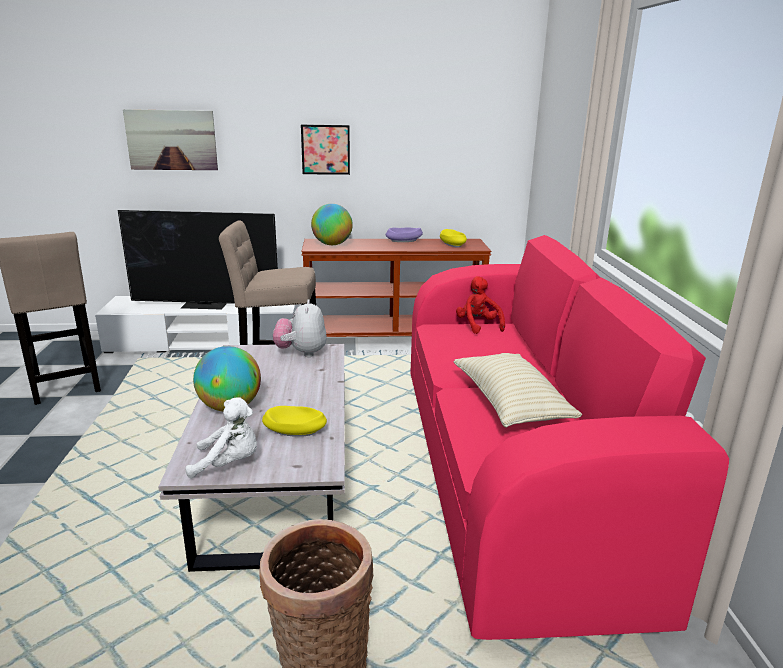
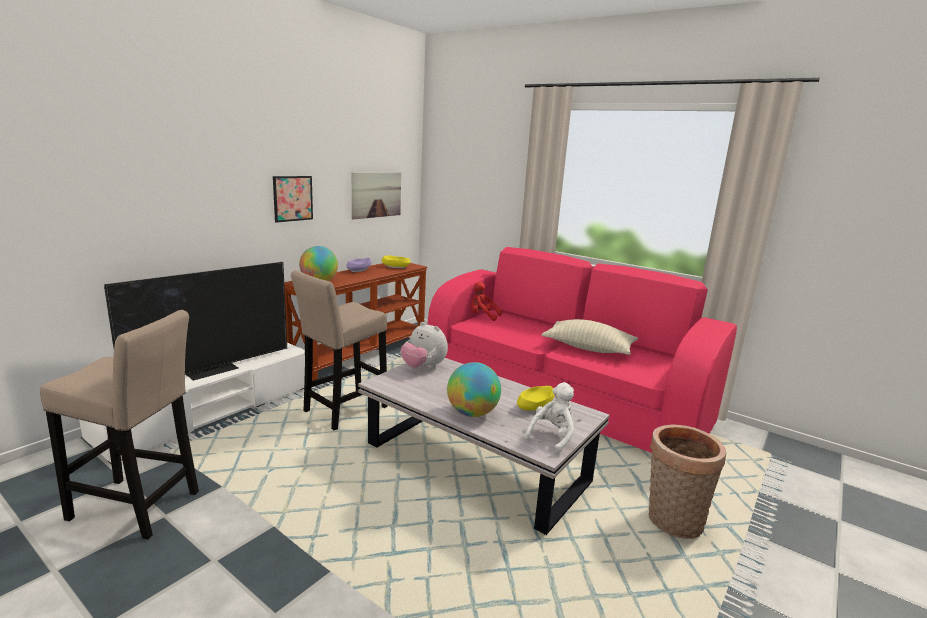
camera: 50 degrees left, 5 degrees down
(171, 140) = (144, 197): picture -> picture (376, 194)

